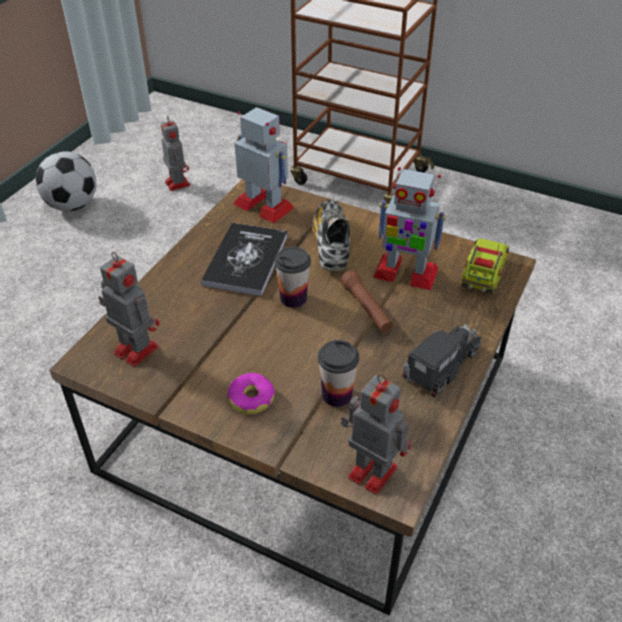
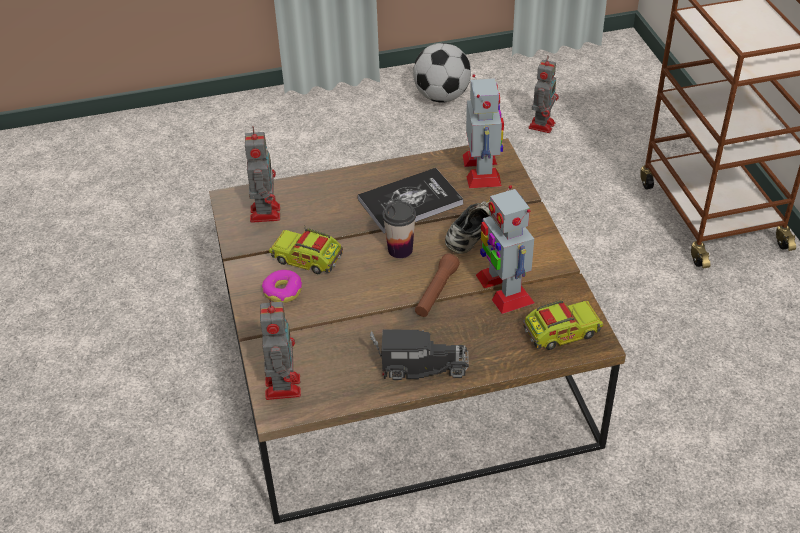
camera: 50 degrees right, 0 degrees up
(232, 358) = (307, 259): none -> toy truck
(337, 395) = (332, 329): cup -> none

